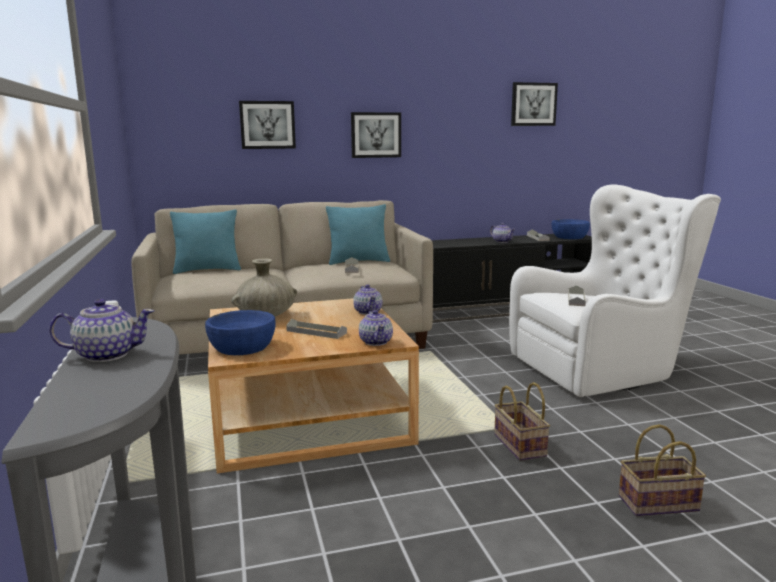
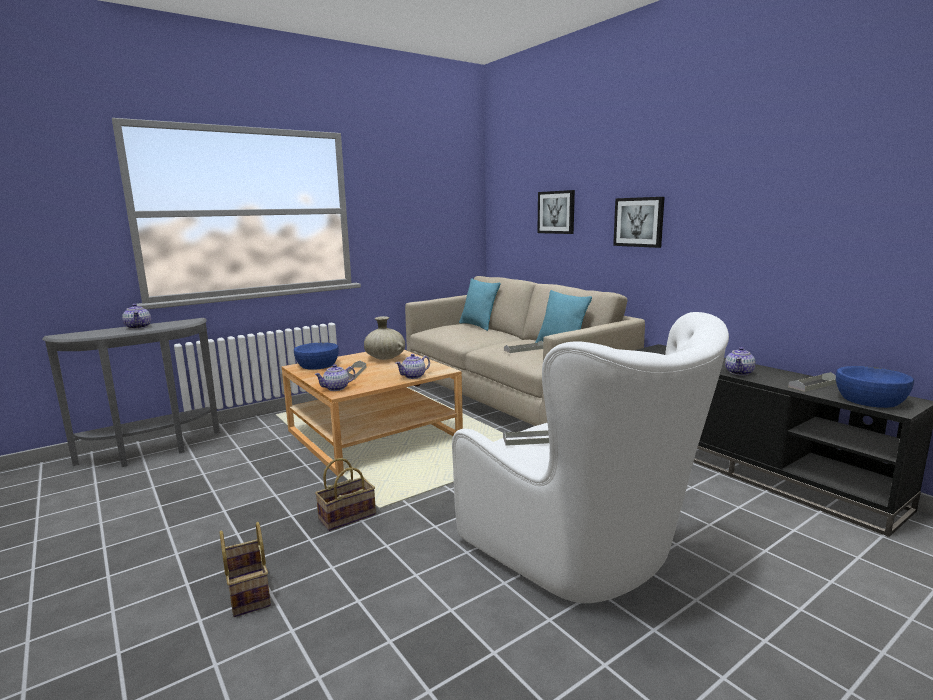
camera: 70 degrees right, 0 degrees up
(533, 104) = (861, 175): picture -> none

